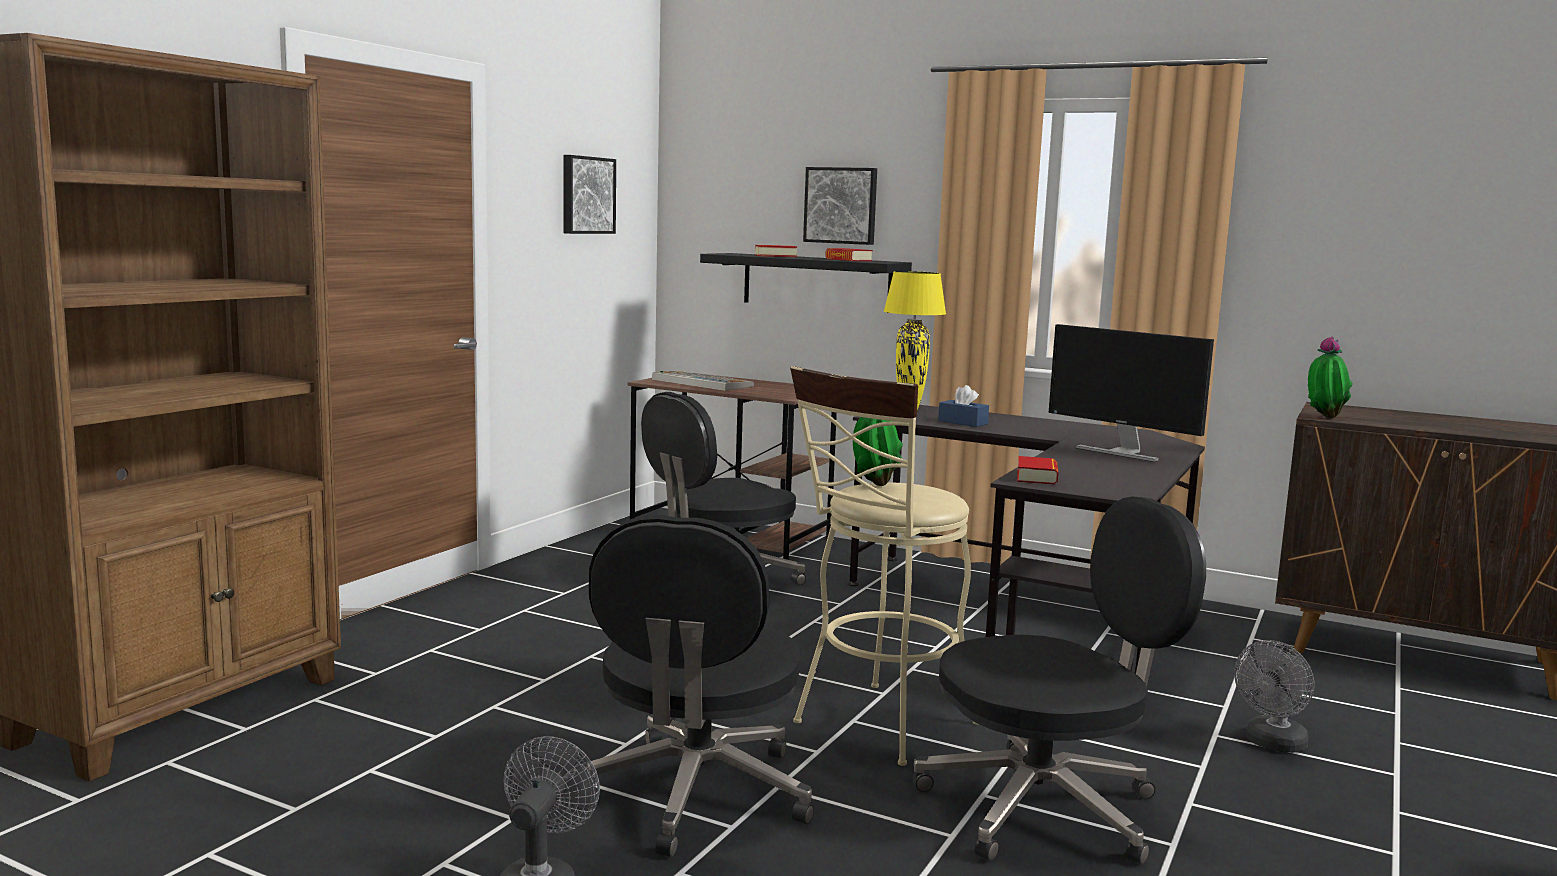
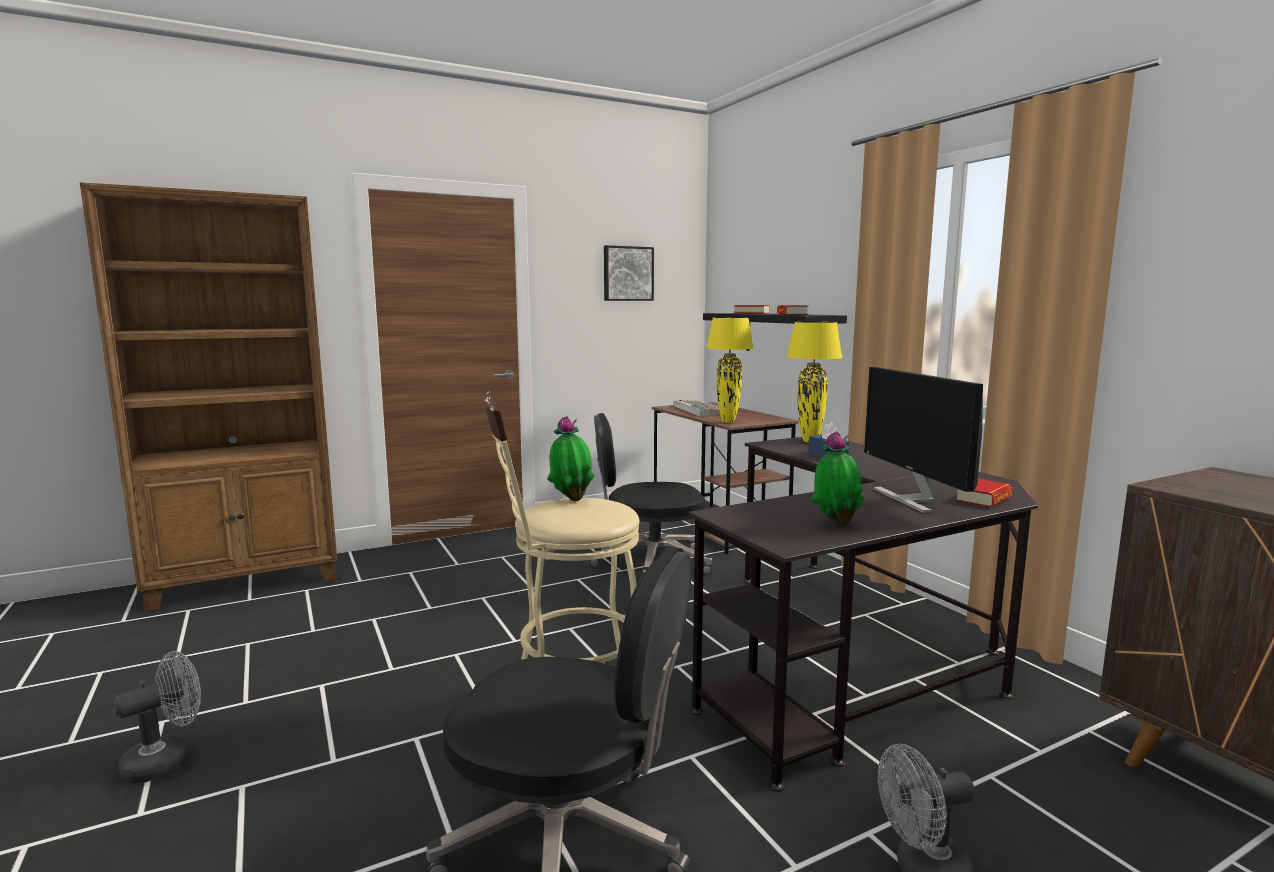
camera: 35 degrees right, 0 degrees up
(695, 796) = (357, 725): black office chair -> none
(774, 395) = (727, 422): none -> yellow table lamp
(841, 205) = (803, 270): picture -> none
(1037, 477) = (747, 512): book -> book (983, 499)
(1323, 417) = (1172, 487): potted plant -> potted plant (835, 524)

